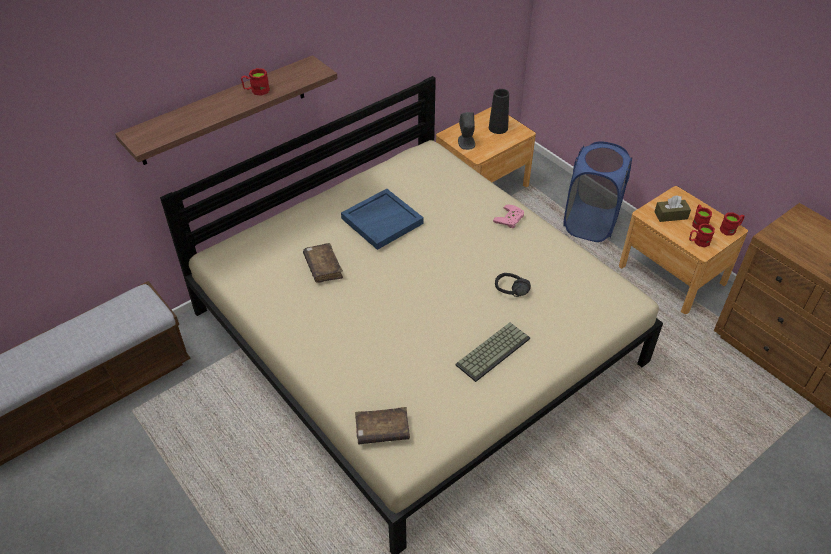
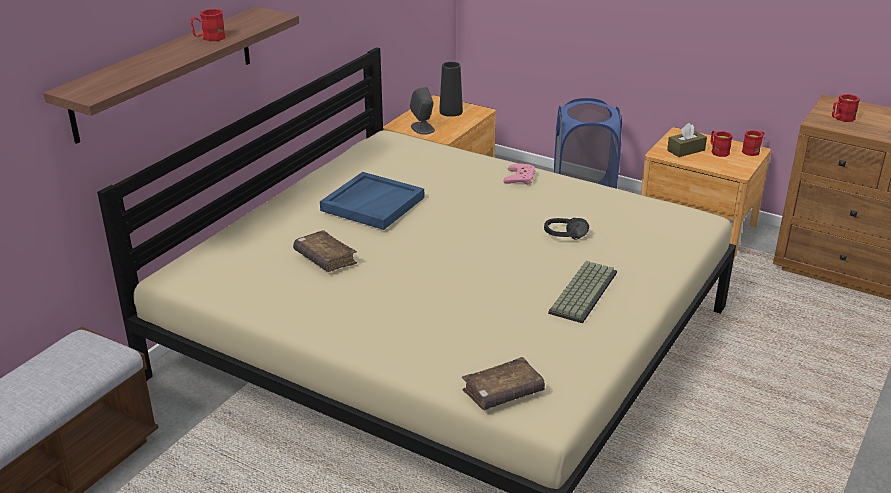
camera: 20 degrees left, 15 degrees down
(698, 242) = (729, 166): red mug -> red mug (841, 118)

